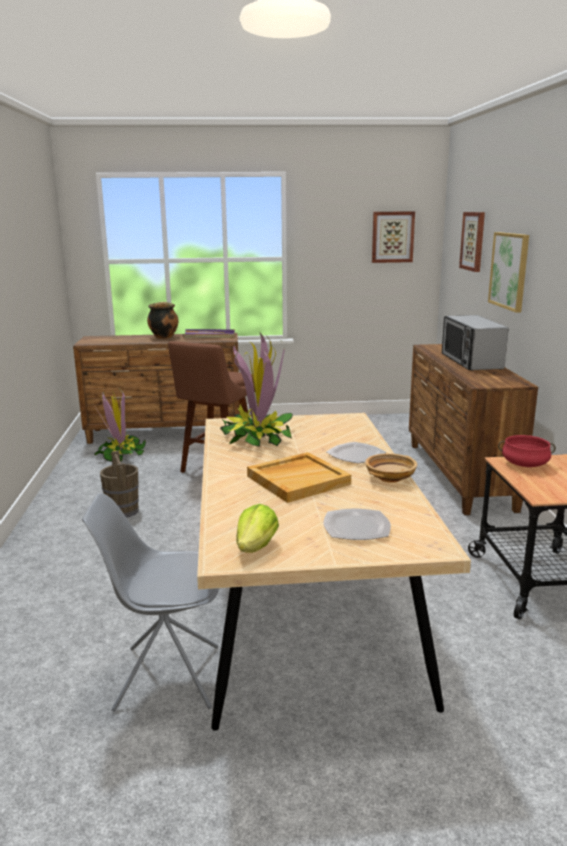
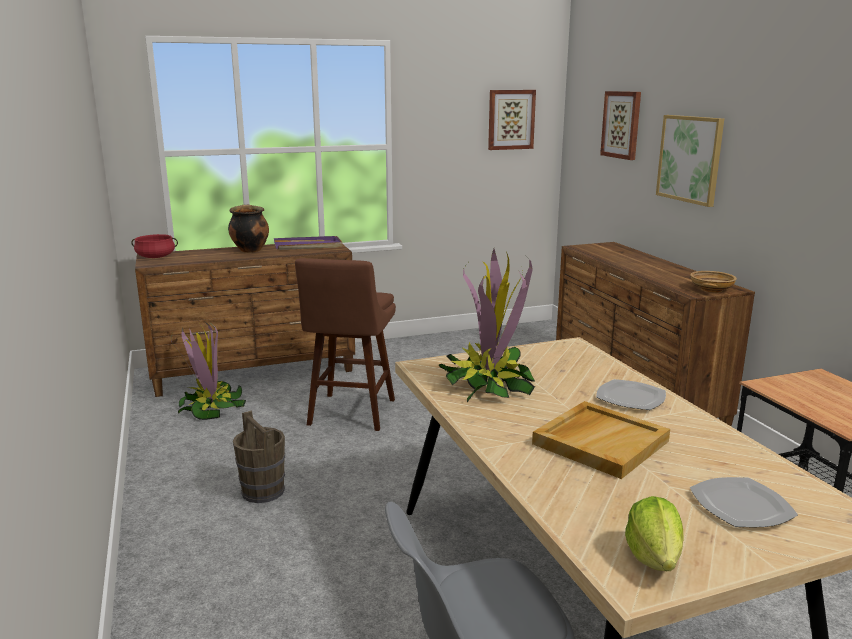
camera: 15 degrees left, 0 degrees up
(390, 477) = (702, 425): beige bowl -> beige bowl (711, 289)
(471, 362) = (649, 264): microwave -> none
(525, 464) = (789, 386): red cooking pot -> red cooking pot (156, 257)

